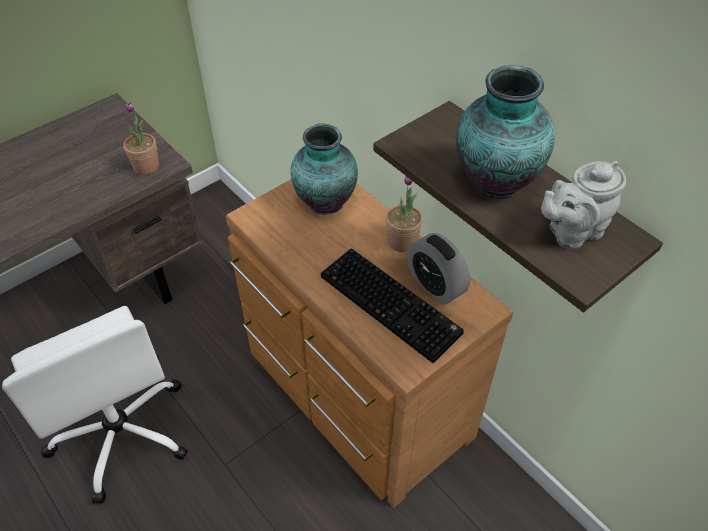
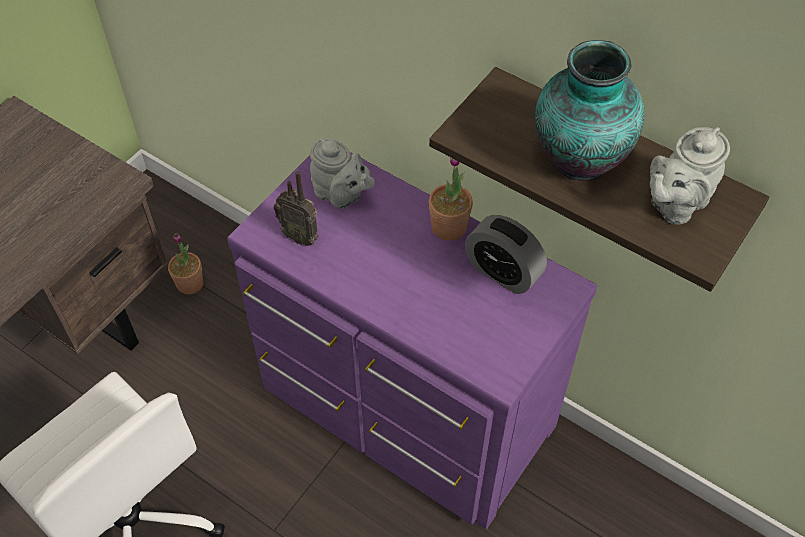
camera: 15 degrees left, 5 degrees up
(146, 167) = (94, 191): potted plant -> potted plant (190, 283)
(282, 225) = (301, 236): none -> radio
(324, 201) = (341, 195): vase -> grey teapot
(355, 396) = (405, 410): brown dresser -> purple dresser
(392, 304) = (462, 305): keyboard -> none

